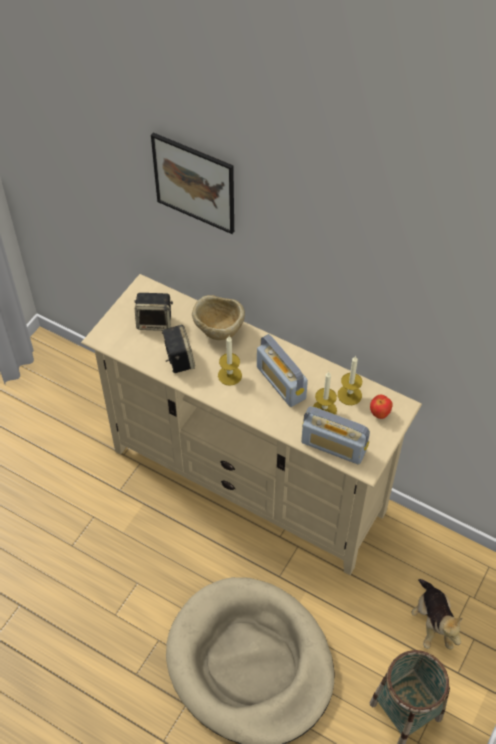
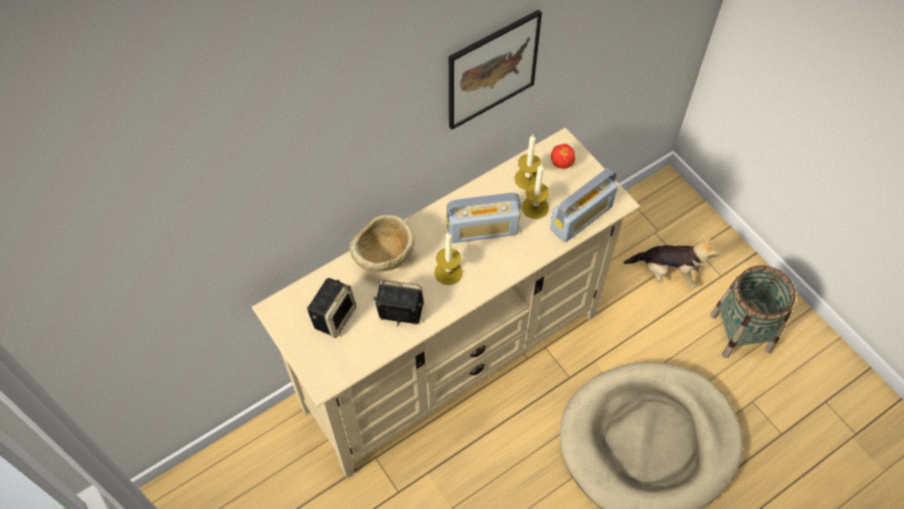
camera: 65 degrees left, 5 degrees up
(194, 183) = (295, 142): picture -> picture (492, 69)

